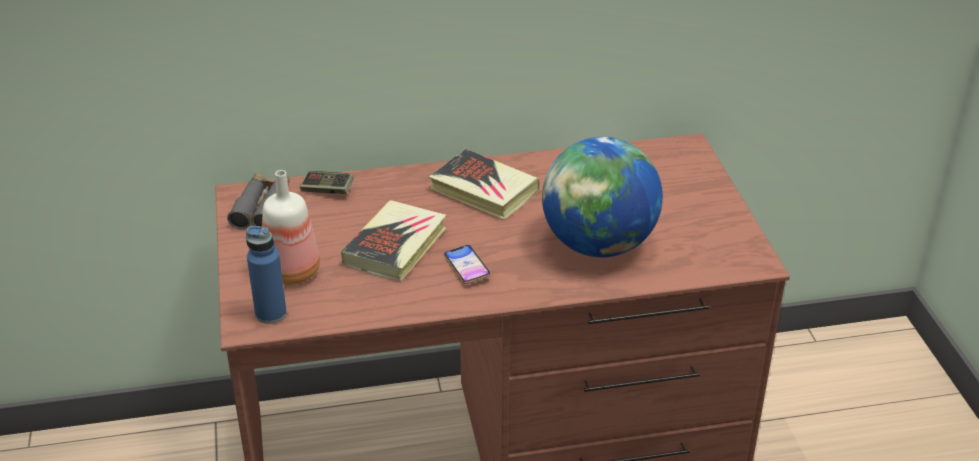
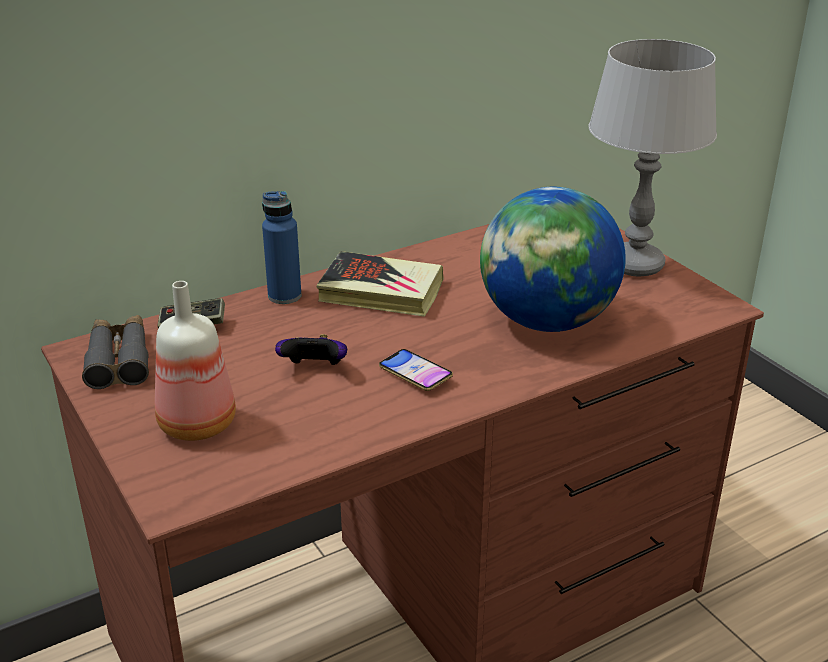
camera: 20 degrees left, 5 degrees down
(271, 313) = (197, 480): blue bottle -> blue bottle (284, 296)
(395, 246) = (314, 369): book -> game controller
(711, 208) = (635, 265): none -> grey table lamp

